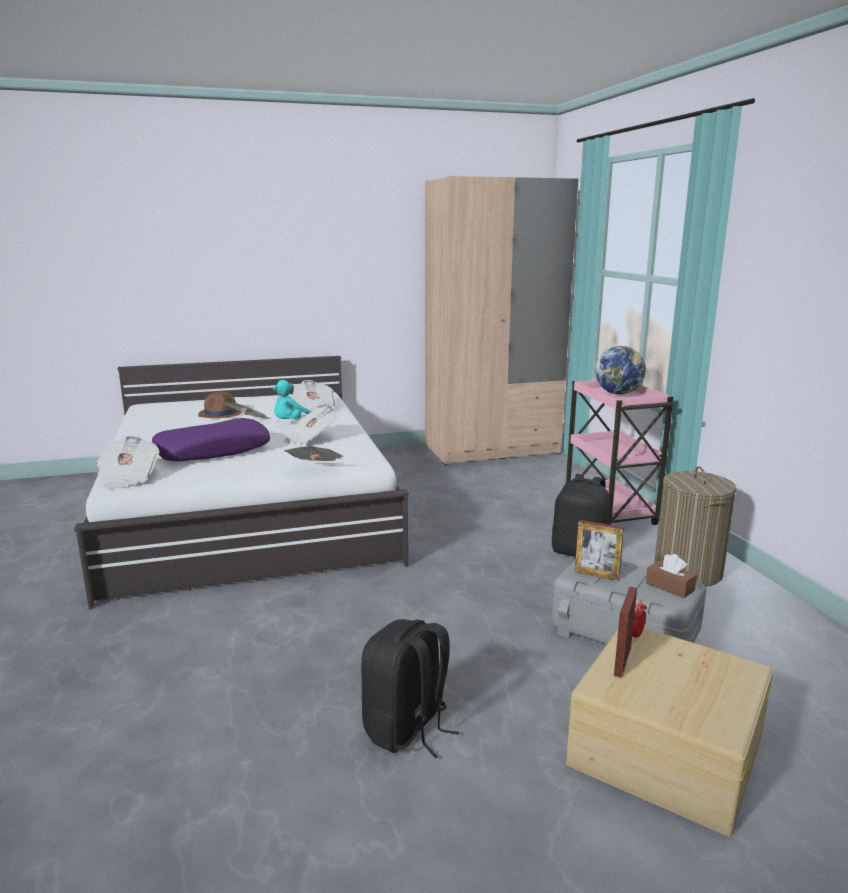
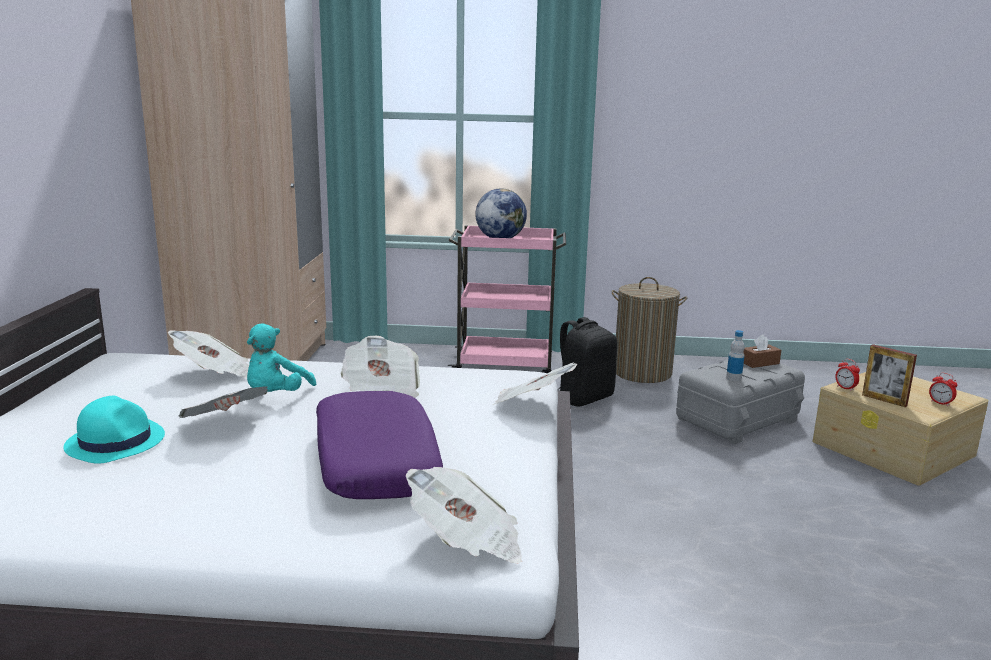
camera: 70 degrees left, 0 degrees up
(221, 413) = (115, 442): brown hat -> turquoise hat
(292, 423) = (276, 396): turquoise plush toy -> turquoise plush toy turned 45 degrees clockwise
(407, 729) = (885, 540): black backpack -> none
(596, 575) = (733, 378): picture frame -> bottle
(663, 706) = (940, 403): none -> alarm clock

